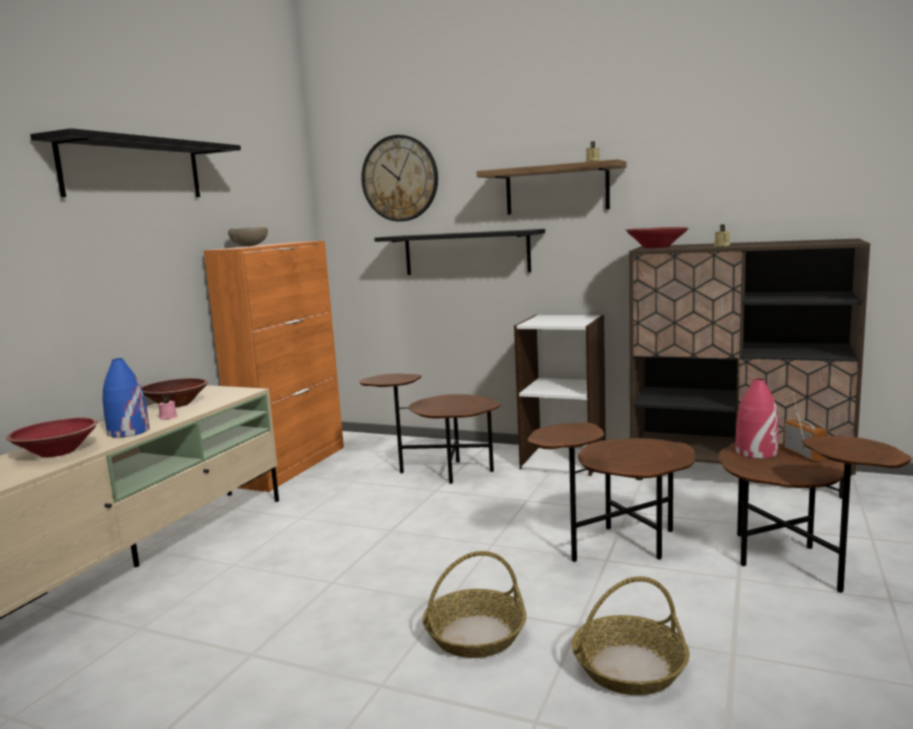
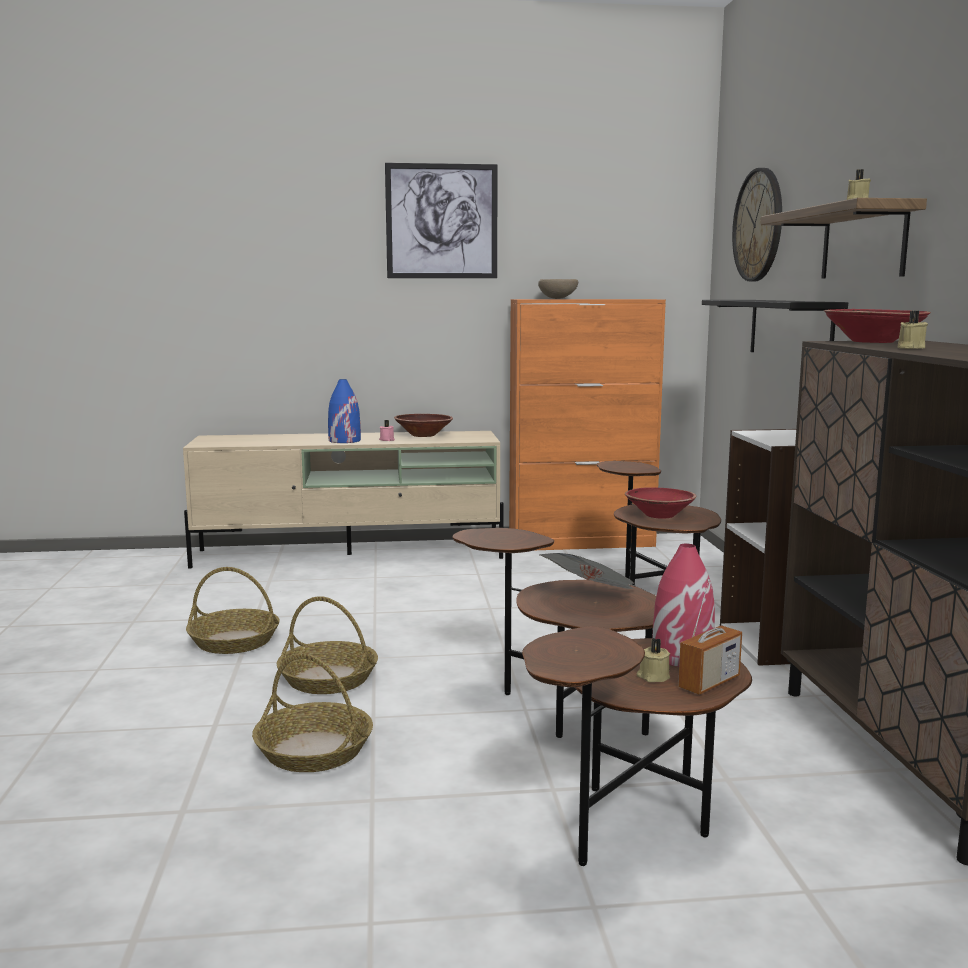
camera: 60 degrees right, 0 degrees up
(57, 452) = (288, 439): red bowl -> red bowl (659, 515)
(133, 170) = (441, 221): black shelf -> picture
(313, 679) = (235, 641): none -> basket
(628, 453) = (592, 598): none -> newspaper
(790, 464) = (652, 677): none -> beige candle

